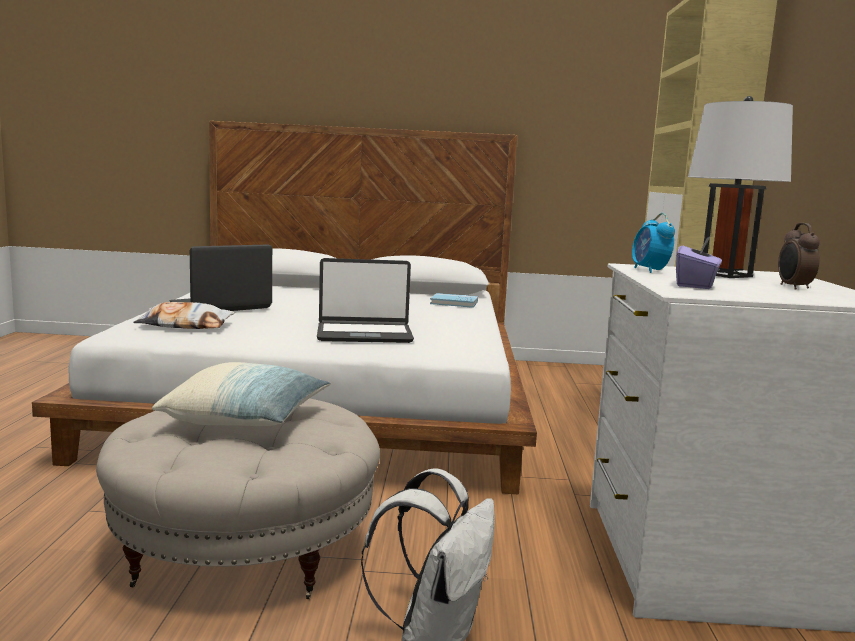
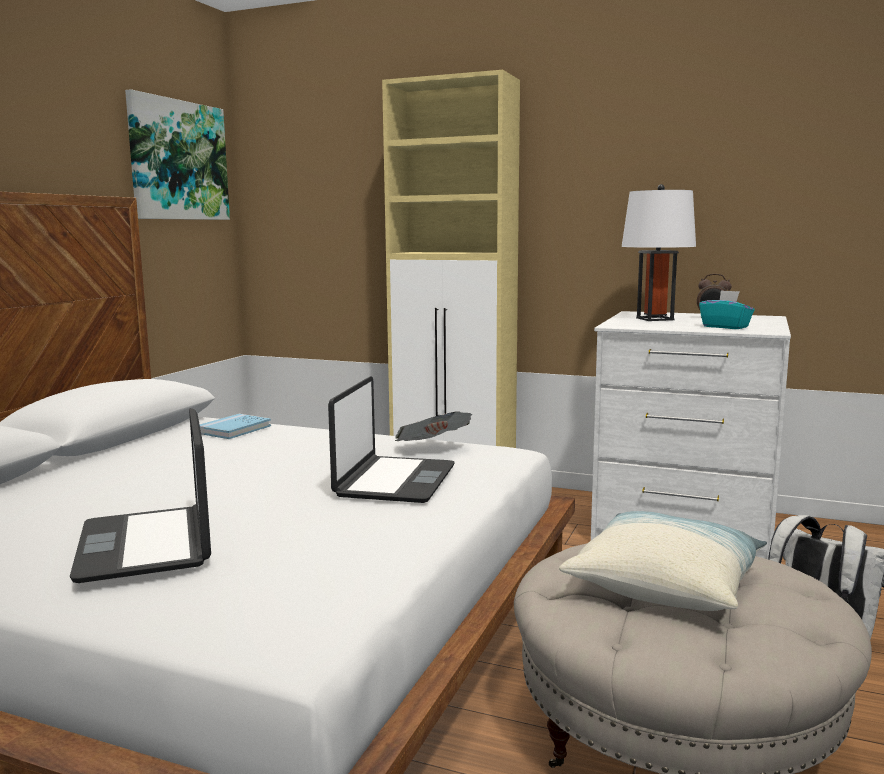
camera: 70 degrees left, 0 degrees up
(185, 325) = (267, 578): pillow -> none
(457, 338) = (432, 449): none -> newspaper
(585, 106) = (178, 160): none -> picture
(649, 270) = (646, 325): alarm clock -> none
(696, 285) = (725, 327): purple tissue box -> turquoise tissue box

